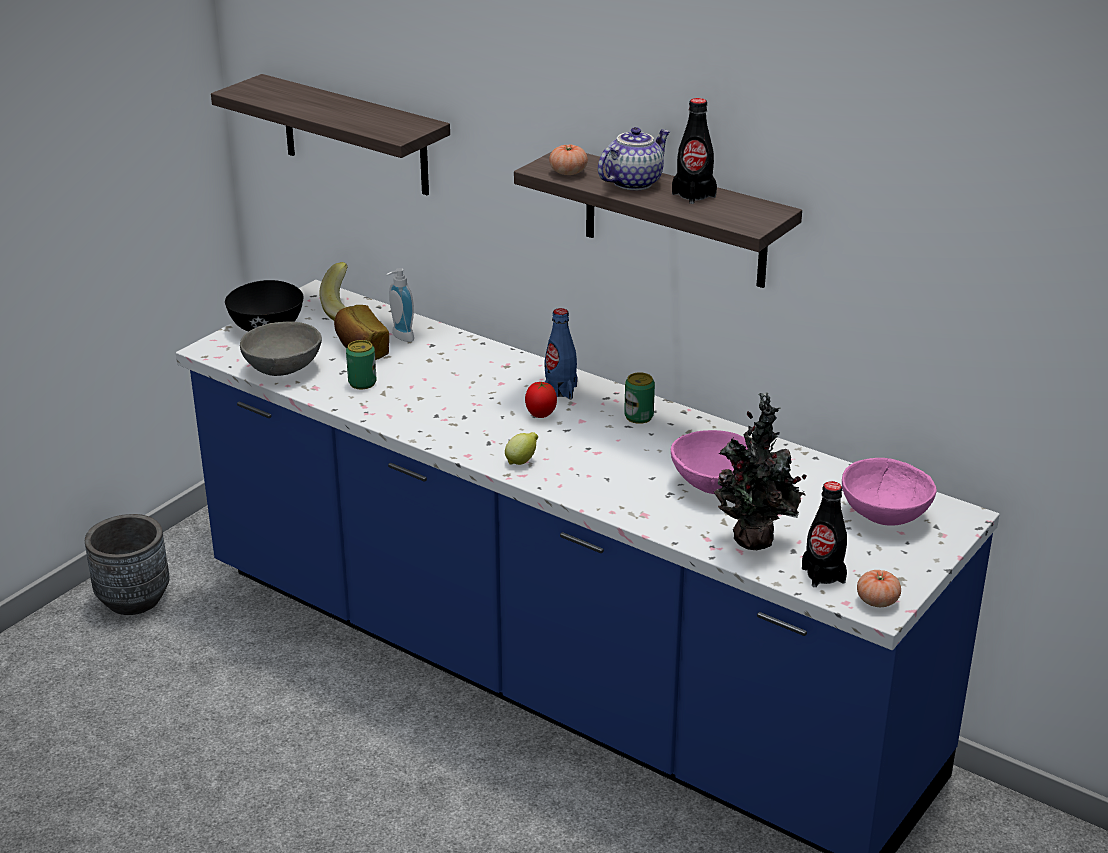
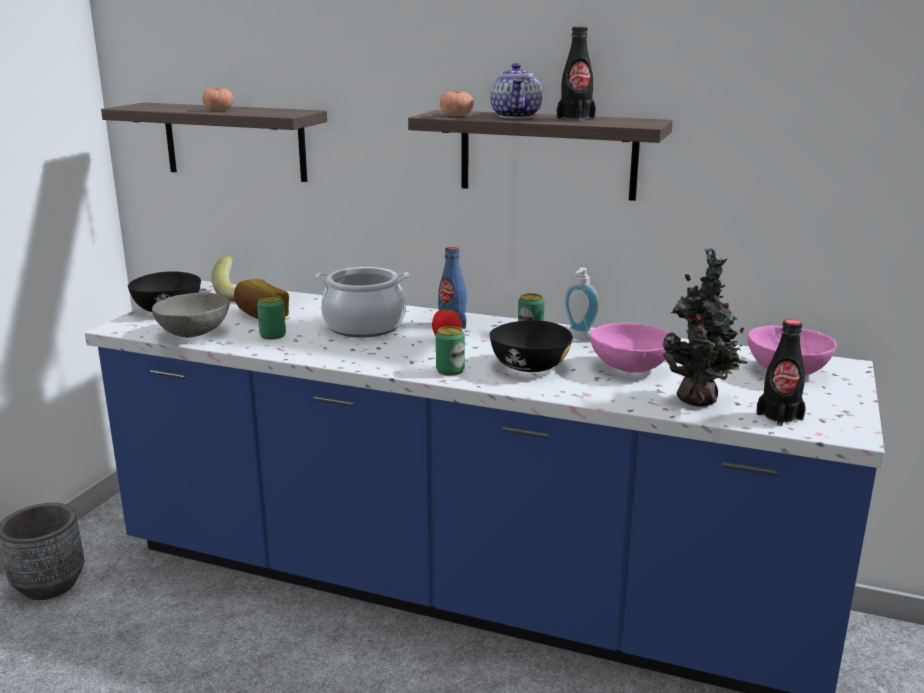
camera: 15 degrees left, 10 degrees down
(400, 337) = (292, 306): soap dispenser -> soap dispenser (578, 338)
(463, 381) = (364, 326): none -> cooking pot
(522, 461) = (450, 370): lemon -> can
(608, 467) = (529, 366): none -> black bowl
(632, 182) = (517, 116): teapot -> teapot turned 150 degrees clockwise
(877, 601) = (843, 429): tomato -> tomato (218, 110)

